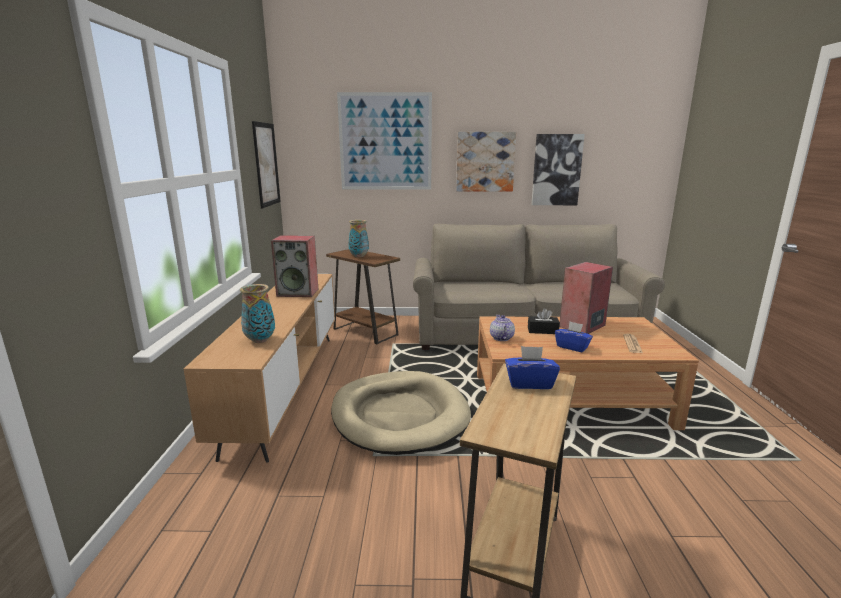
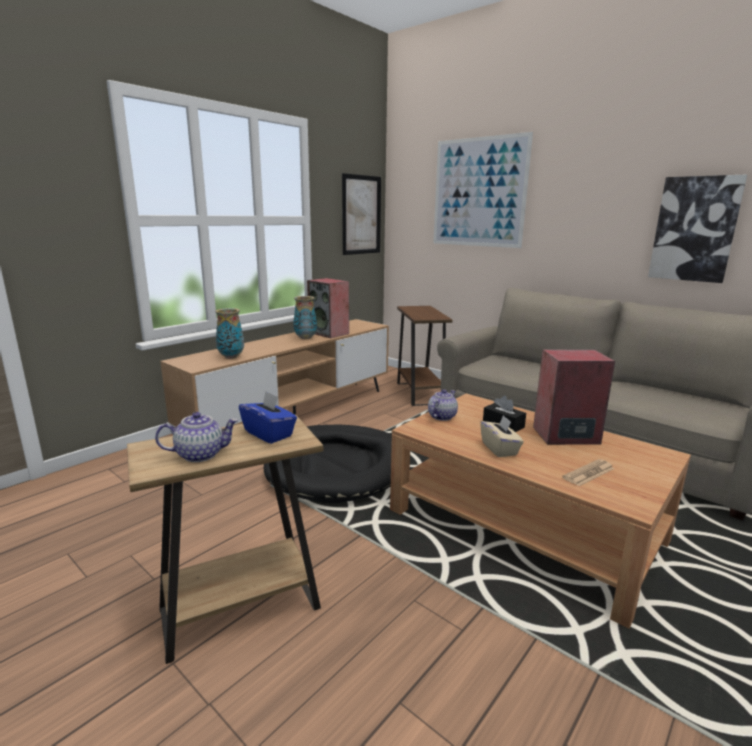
camera: 40 degrees right, 0 degrees up
(359, 256) = (418, 312): vase -> vase (305, 338)
(399, 415) = (336, 466): beige dog bed -> black dog bed
(485, 162) = (589, 216): picture -> none
(534, 418) = (201, 454): none -> teapot
(572, 347) = (499, 449): blue tissue box -> beige tissue box

